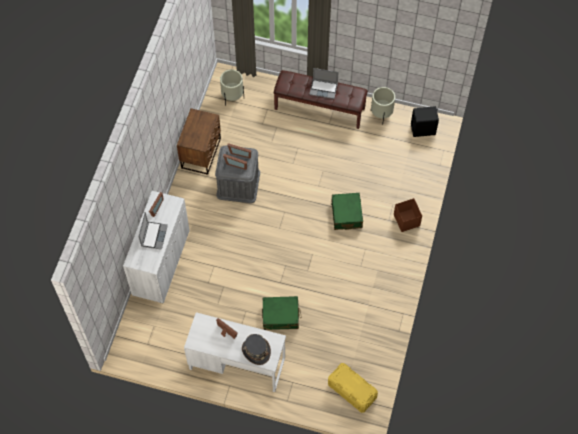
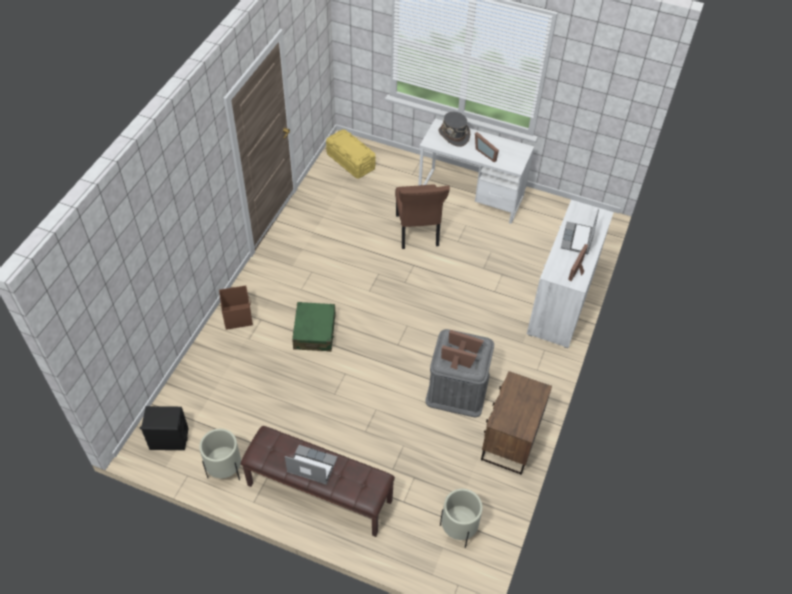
camera: 175 degrees left, 10 degrees down
(281, 316) = (417, 232): green suitcase -> brown chair

